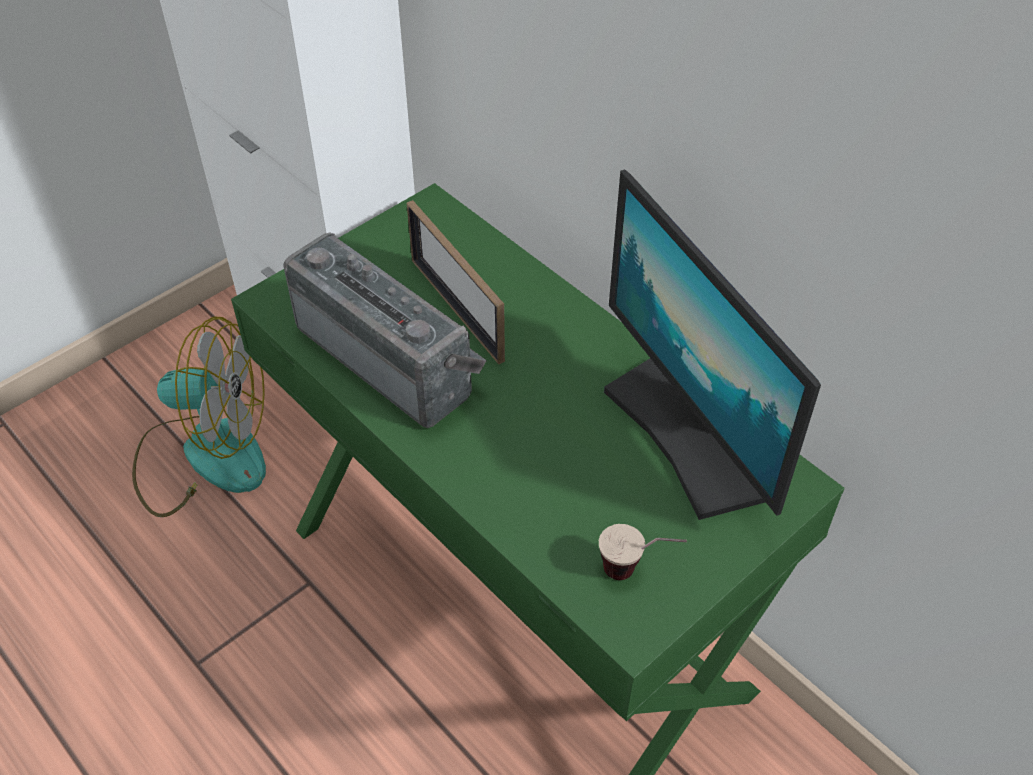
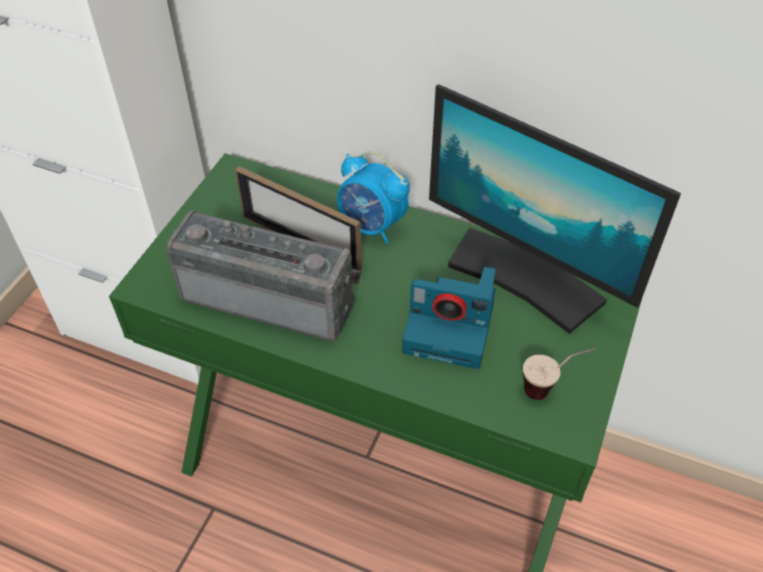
camera: 25 degrees left, 0 degrees up
(204, 455) = (73, 442): fan -> none
(545, 317) = (372, 226): none -> alarm clock
(565, 462) = (451, 327): none -> camera

